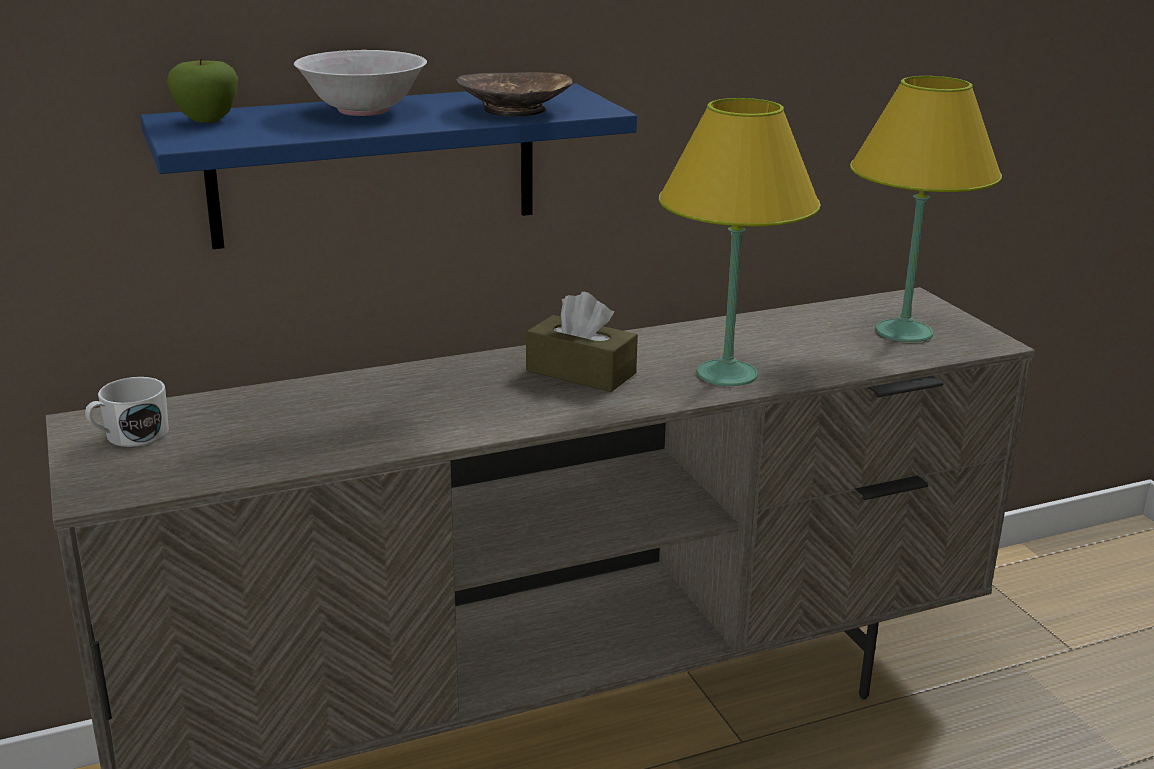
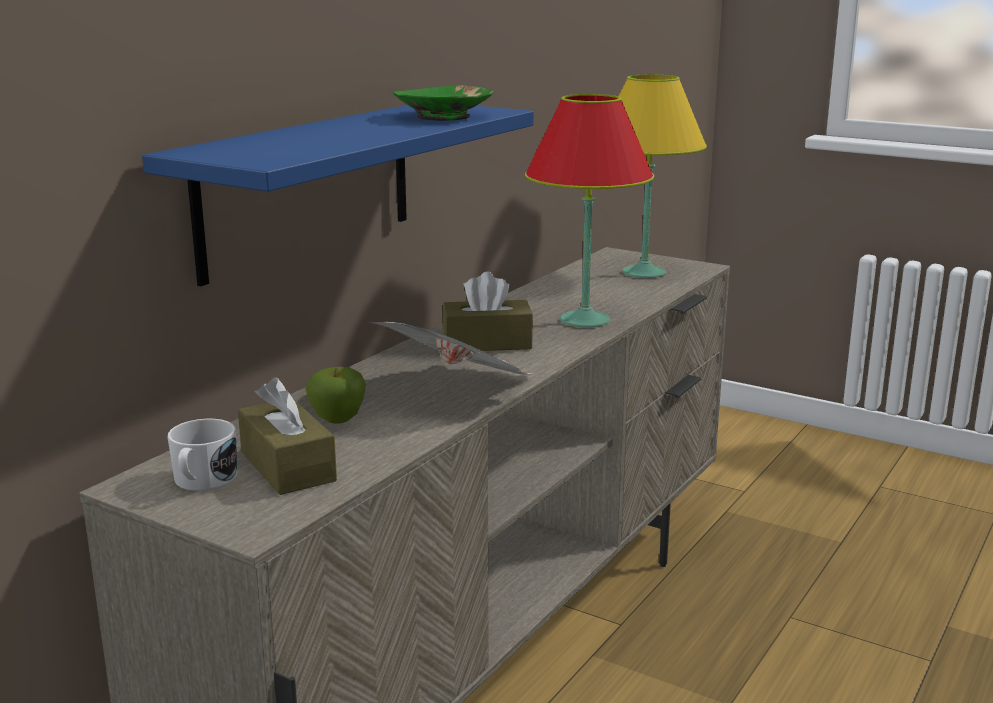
camera: 35 degrees left, 5 degrees down
(206, 445) = (287, 466): none -> brown tissue box
(207, 120) = (224, 149): apple -> apple (337, 419)
(364, 110) = (333, 129): white bowl -> none
(462, 418) = (458, 391): none -> newspaper
(515, 109) = (444, 116): brown bowl -> green bowl
(727, 374) = (585, 320): yellow table lamp -> red table lamp

